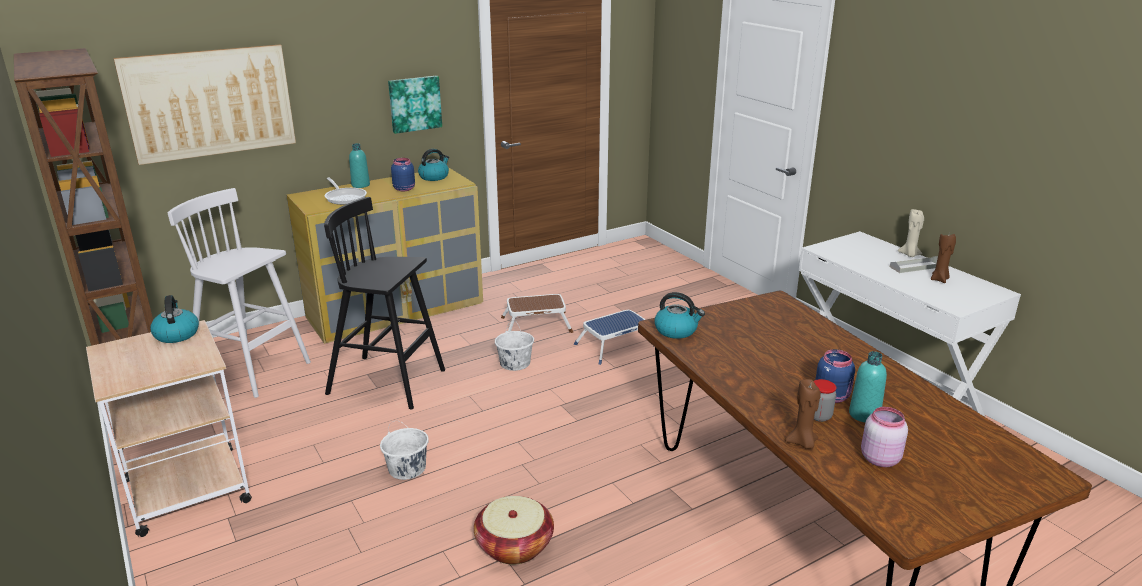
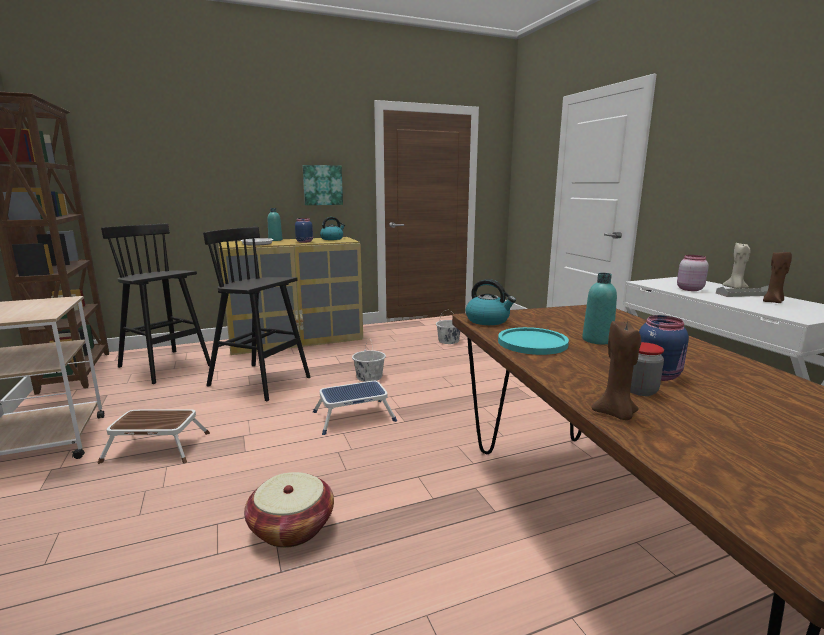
camera: 10 degrees right, 10 degrees down
(176, 334) = (48, 301): kettle -> none
(210, 103) = (164, 165): picture -> none
(252, 369) = (166, 367): white stool -> black stool
(407, 469) = (233, 445): white bucket -> white bucket (448, 341)
(536, 325) = (398, 354): brown step ladder -> brown step ladder (156, 447)
(615, 345) = (458, 371): blue step ladder -> blue step ladder (354, 416)
(725, 362) = (532, 343): none -> turquoise plate
(864, 415) = (703, 394): turquoise bottle -> turquoise bottle (597, 340)
(878, 458) = (732, 440): pink jar -> pink jar (689, 289)

